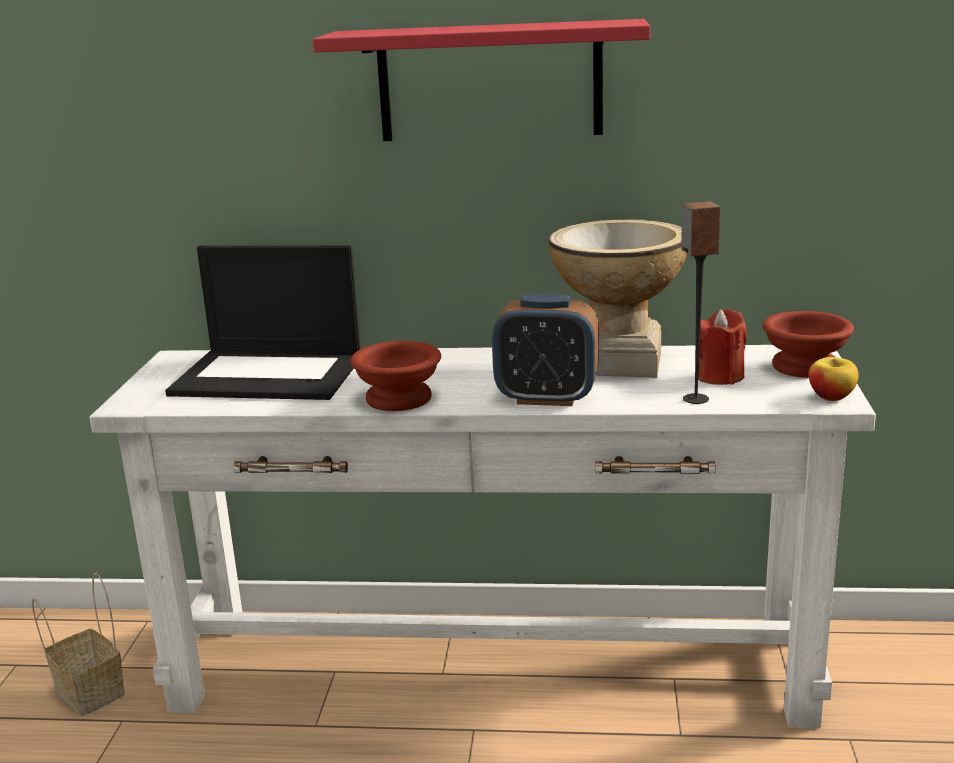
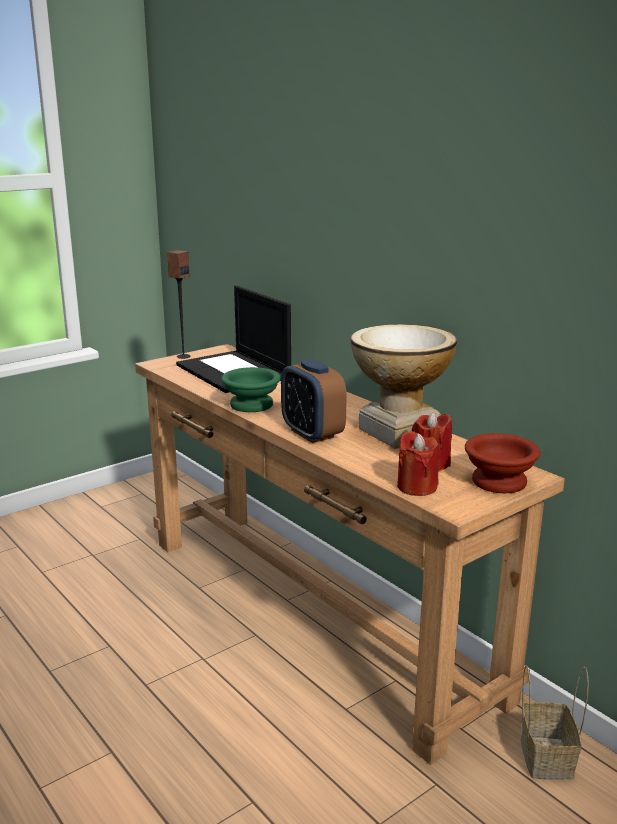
camera: 45 degrees right, 0 degrees up
(87, 692) = (147, 519): basket -> basket (544, 756)
(398, 400) = (250, 405): brown bowl -> green bowl
(490, 82) = (379, 211): red shelf -> none
(491, 669) = (312, 613): white console table -> brown console table
(695, 399) = (380, 468): speaker -> speaker (183, 356)
(765, 399) = (417, 487): none -> red candle
(831, 396) = (460, 504): apple -> none

